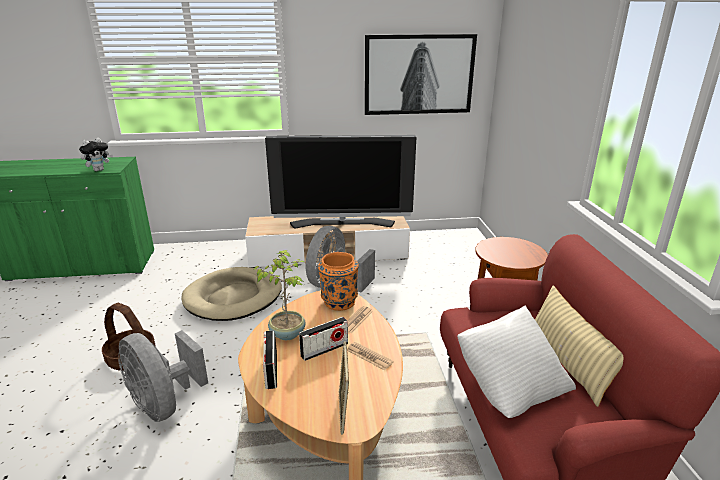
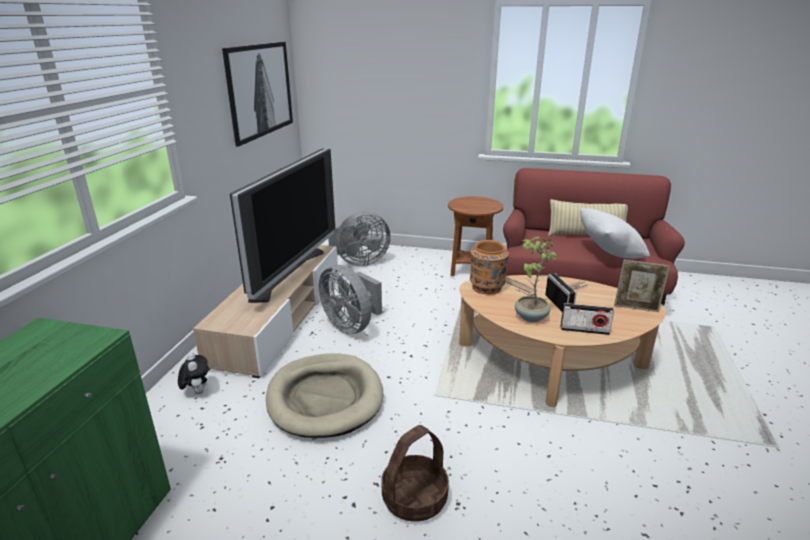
camera: 70 degrees left, 0 degrees up
(99, 170) = (80, 351): plush toy -> plush toy (197, 391)
(164, 403) = (514, 466): grey fan -> grey fan (359, 262)

